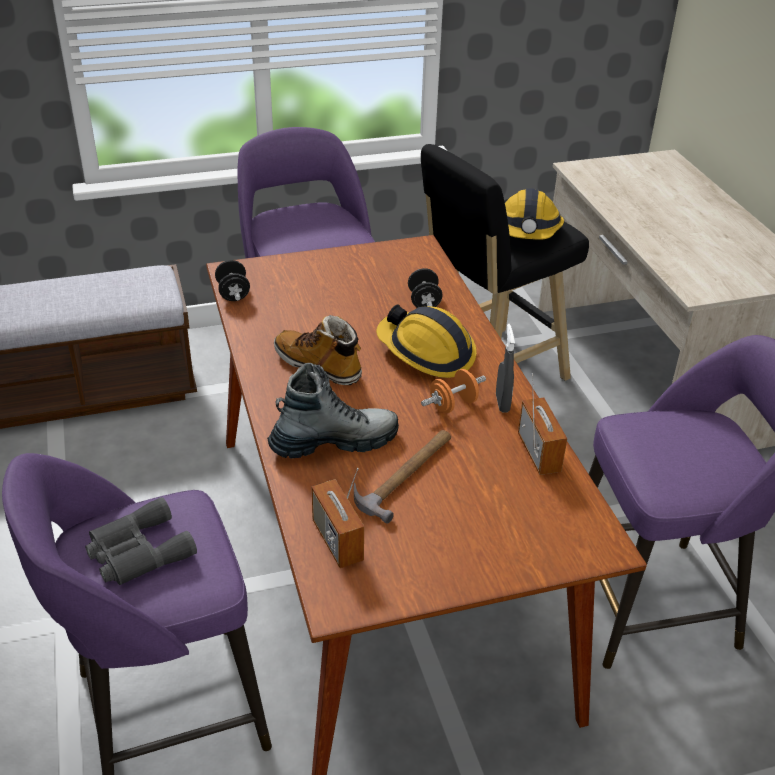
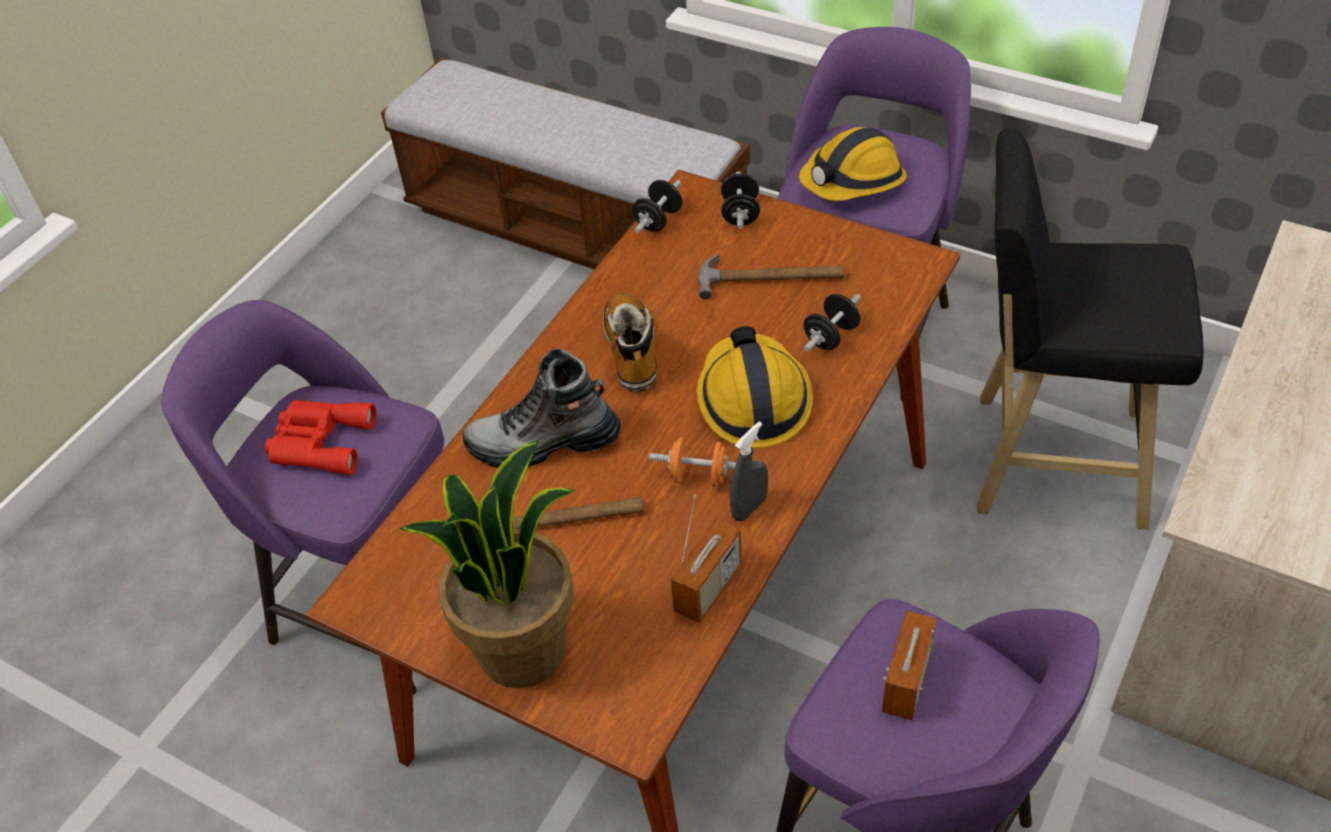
camera: 50 degrees right, 10 degrees up
(137, 552) = (319, 442): grey binoculars -> red binoculars
(282, 268) = (740, 214): none -> black dumbbell
(334, 442) = (543, 444): boot -> boot turned 150 degrees clockwise
(337, 541) = (425, 543): radio -> radio (906, 681)
(348, 291) = (771, 278): none -> hammer
(484, 552) = (522, 648): none -> potted plant
(527, 230) = (1119, 303): hard hat -> hard hat (853, 181)

